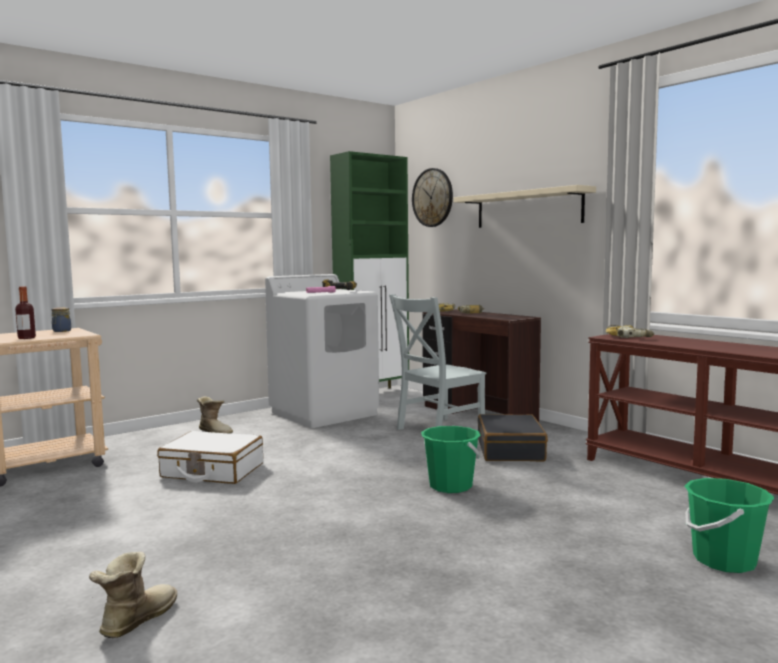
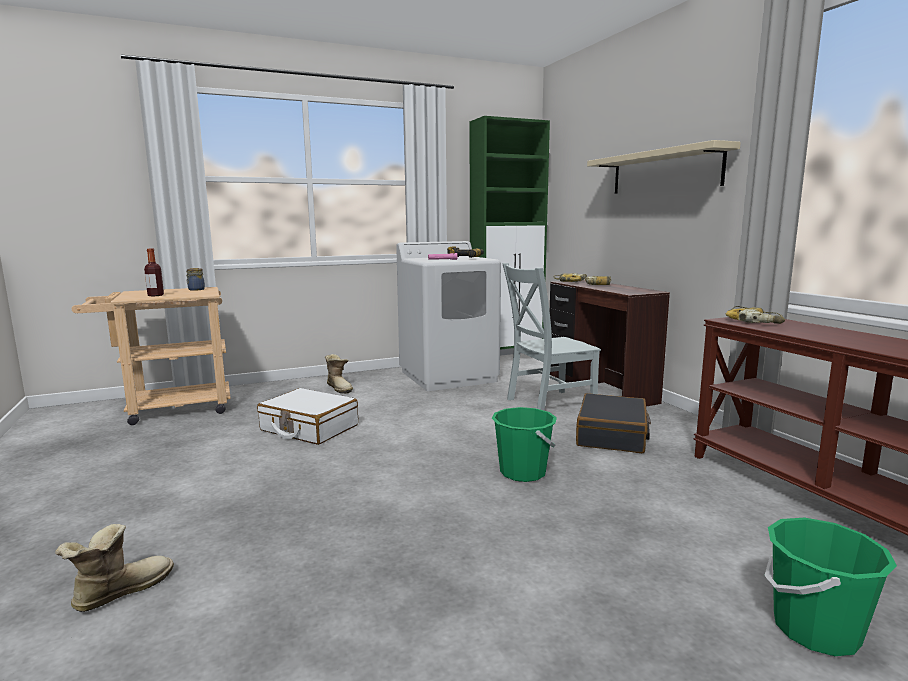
camera: 15 degrees right, 5 degrees up
(432, 197) = (573, 162): wall clock -> none

